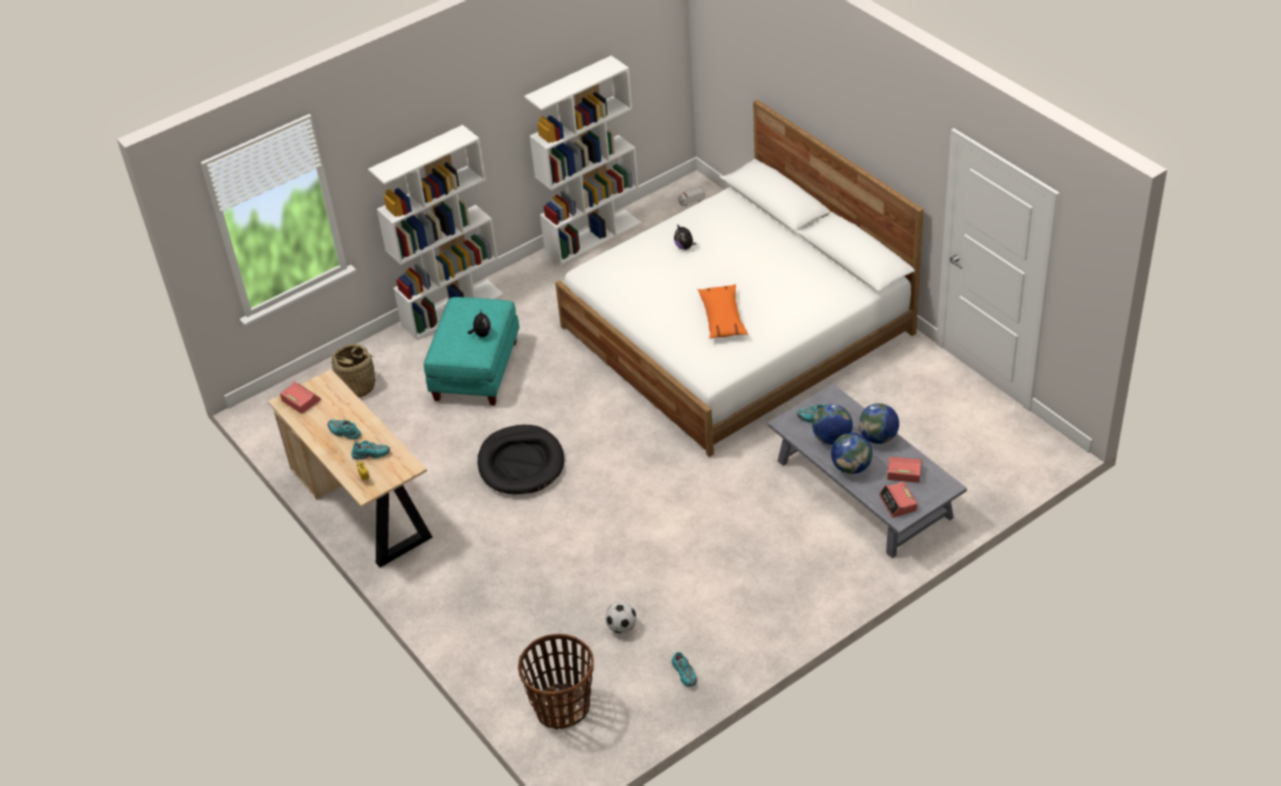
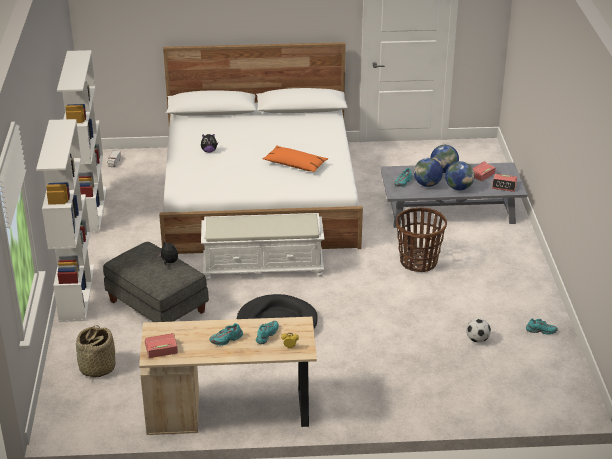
camera: 60 degrees left, 10 degrees down
(475, 370) = (156, 306): turquoise ottoman -> grey ottoman
(562, 707) = (526, 391): basket -> basket (418, 262)
(607, 404) = (263, 267): none -> white bench

